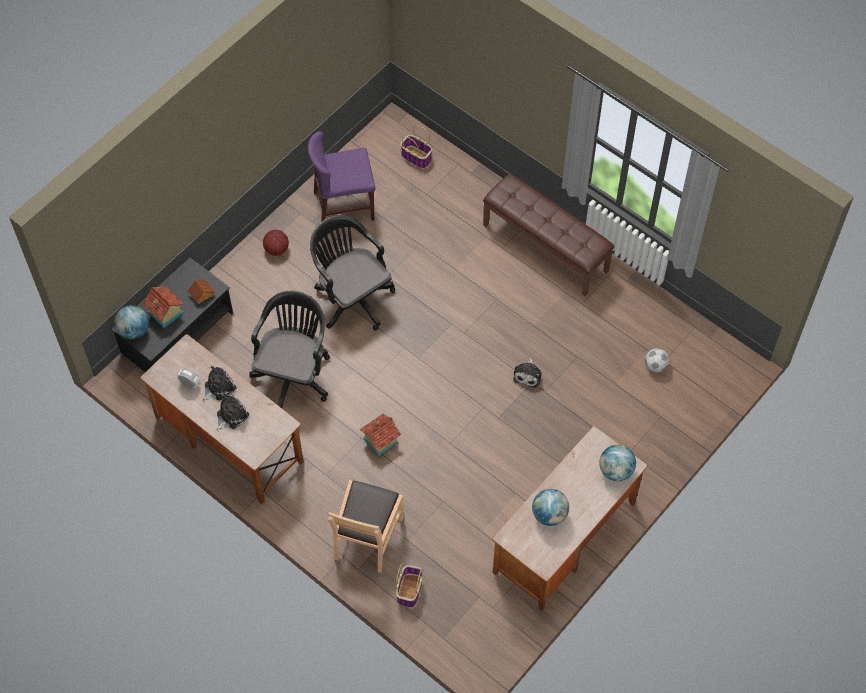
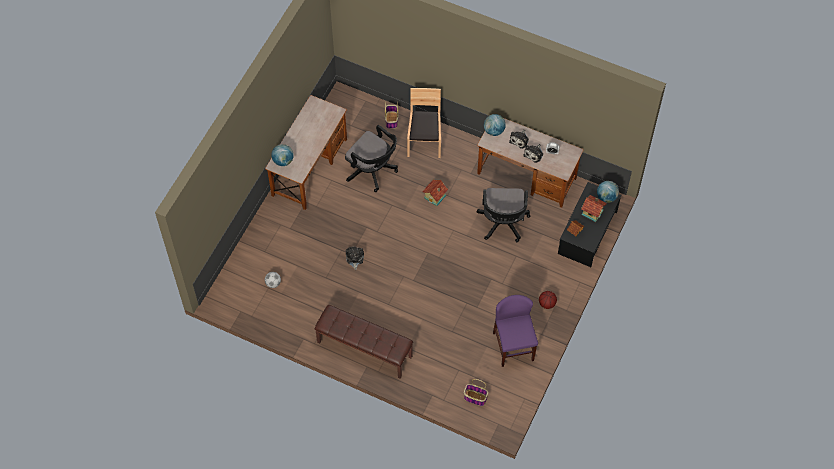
camera: 165 degrees right, 0 degrees up
(344, 206) = (513, 346): purple chair -> purple chair turned 75 degrees counterclockwise
(351, 297) = (484, 282): black office chair -> black office chair (373, 171)
(549, 515) = (316, 128): globe -> globe (494, 131)

